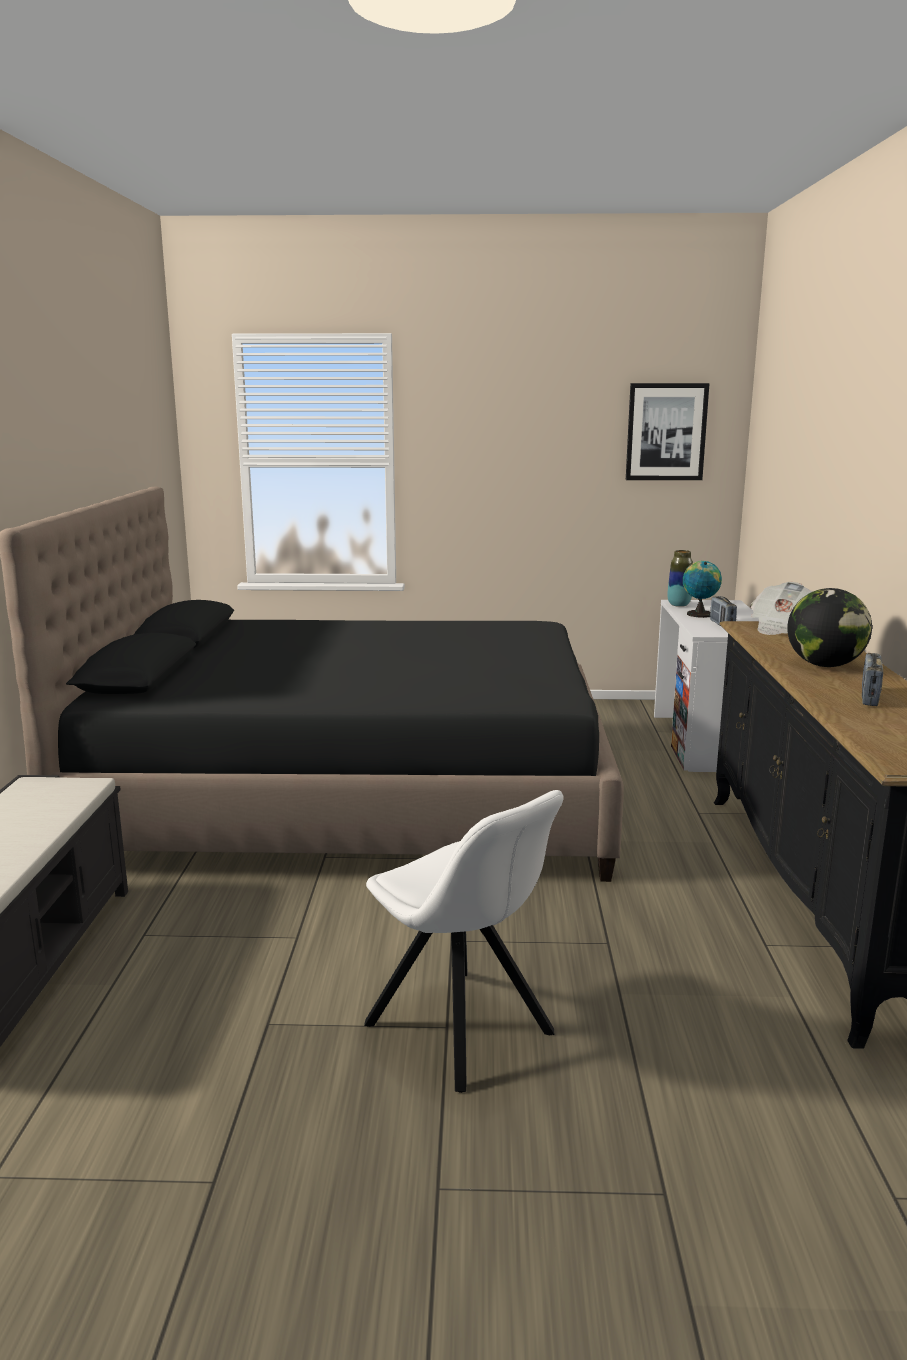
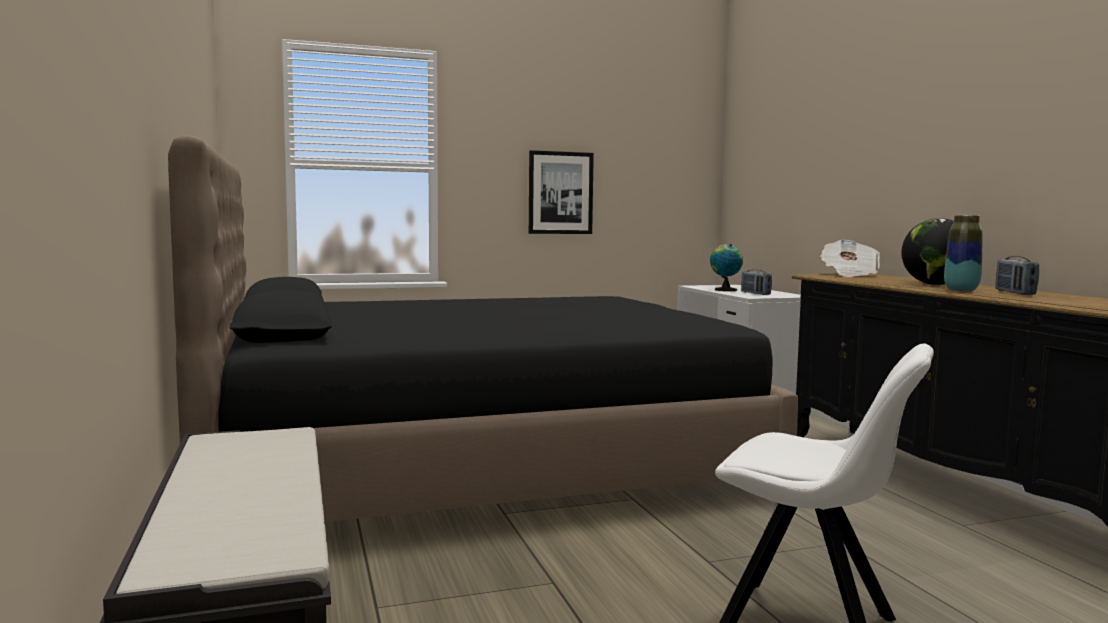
camera: 20 degrees left, 10 degrees down
(666, 432) = (664, 149): picture -> picture (560, 193)
(679, 605) = (698, 287): vase -> vase (961, 290)

